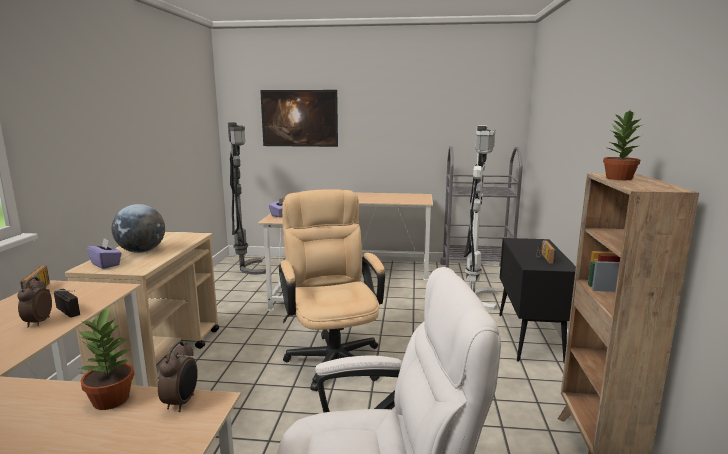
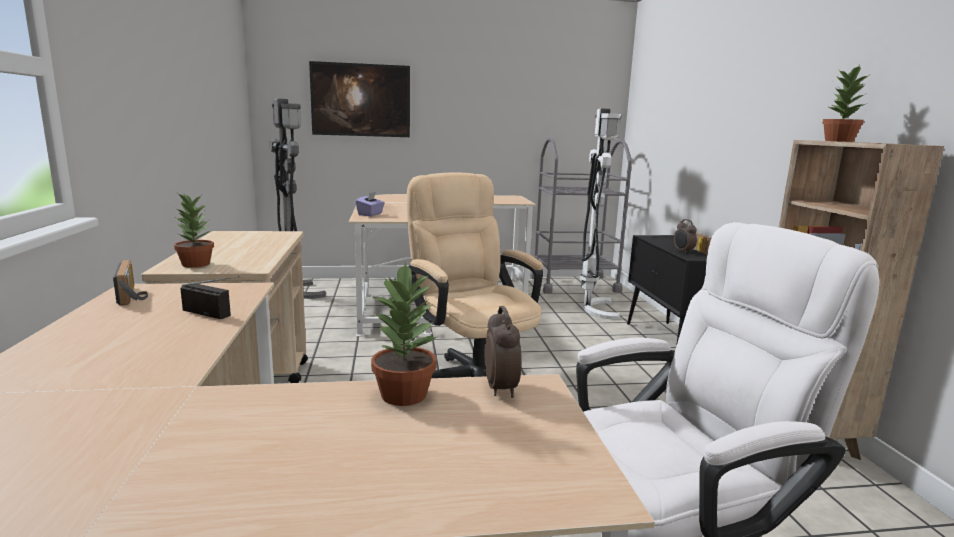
camera: 15 degrees left, 0 degrees up
(37, 322) = (176, 327): alarm clock -> alarm clock (683, 252)
(106, 264) = (195, 264): purple tissue box -> potted plant
(142, 251) = (229, 250): globe -> none

